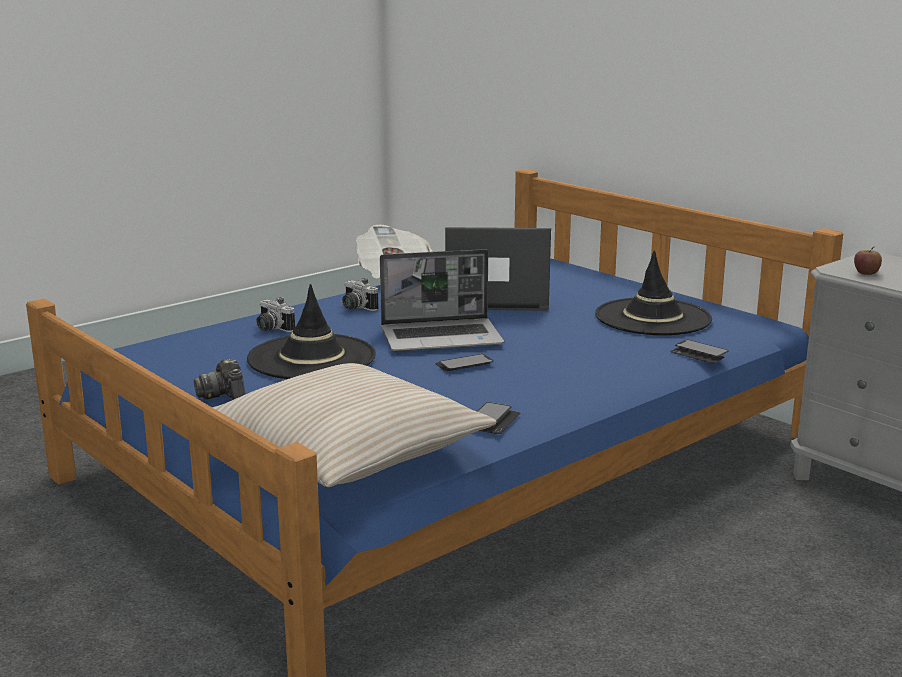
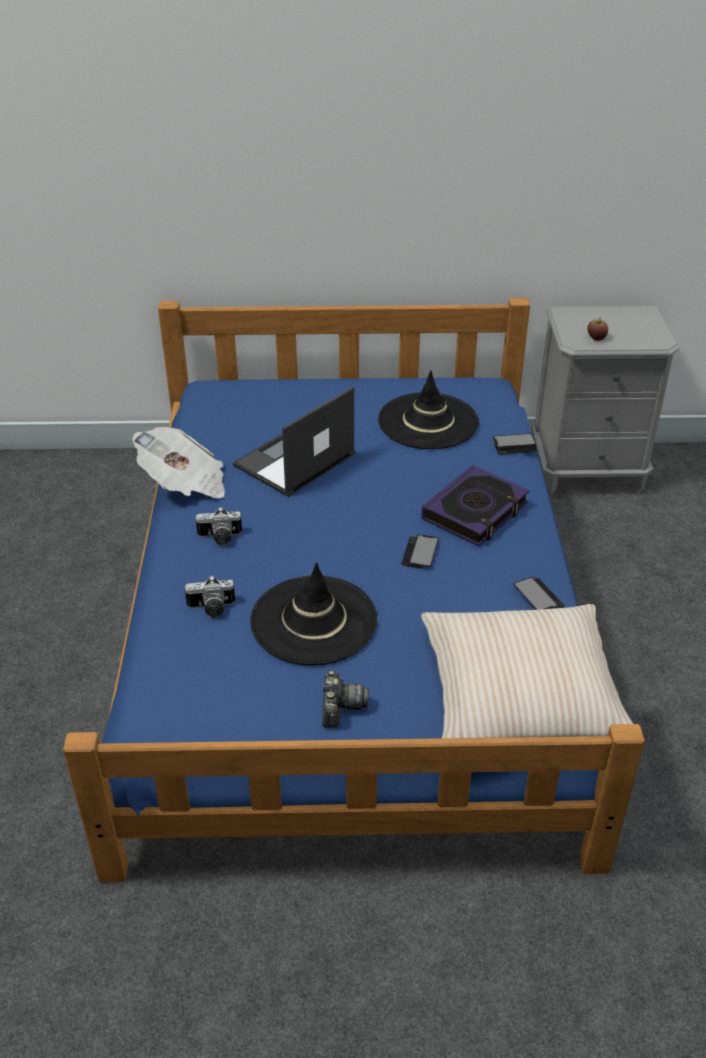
camera: 50 degrees left, 20 degrees up
(223, 394) = (340, 707): camera -> camera turned 105 degrees counterclockwise
(442, 337) = (350, 532): laptop -> none
(564, 366) = (475, 511): none -> book

